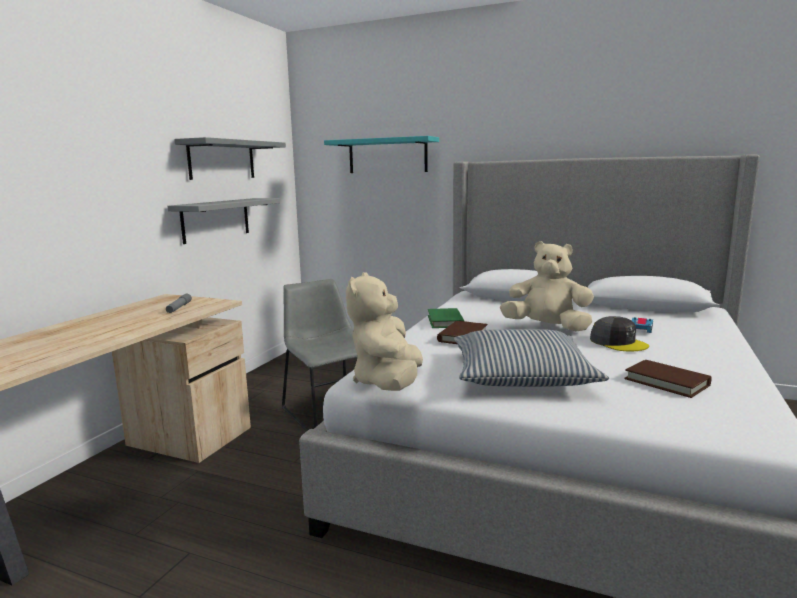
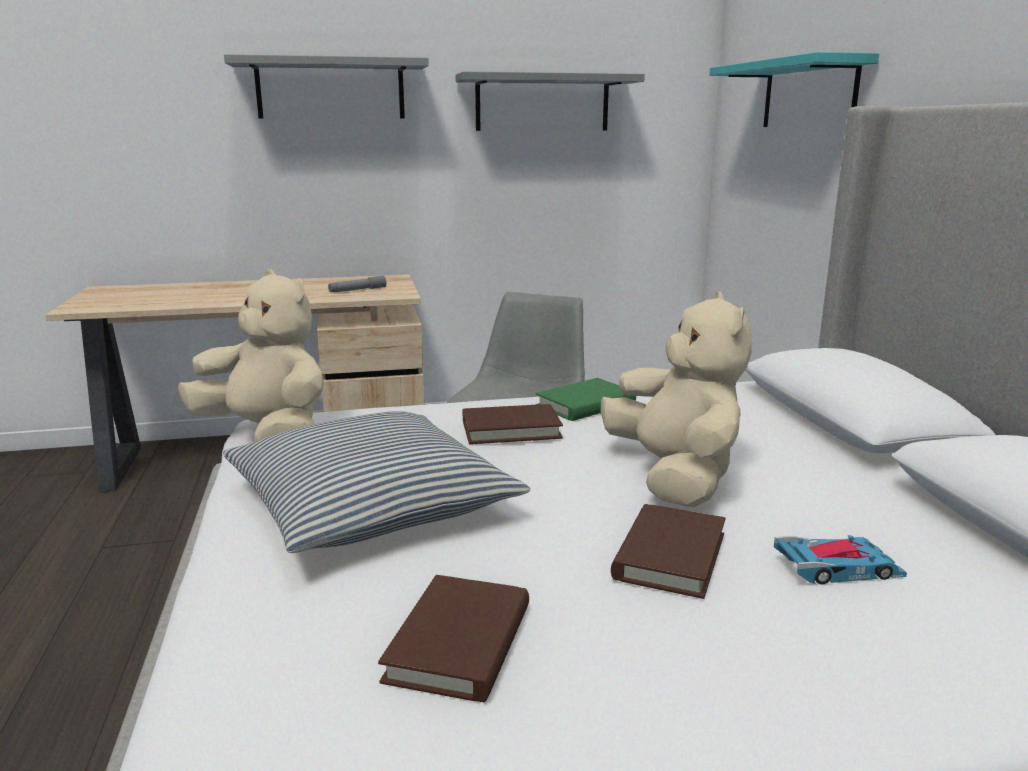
camera: 55 degrees right, 5 degrees up
(216, 219) = (518, 188): grey shelf -> grey shelf (331, 89)
(388, 383) = (267, 436): beige plush toy -> beige plush toy turned 60 degrees clockwise
(618, 342) = (669, 556): grey cap -> brown book

